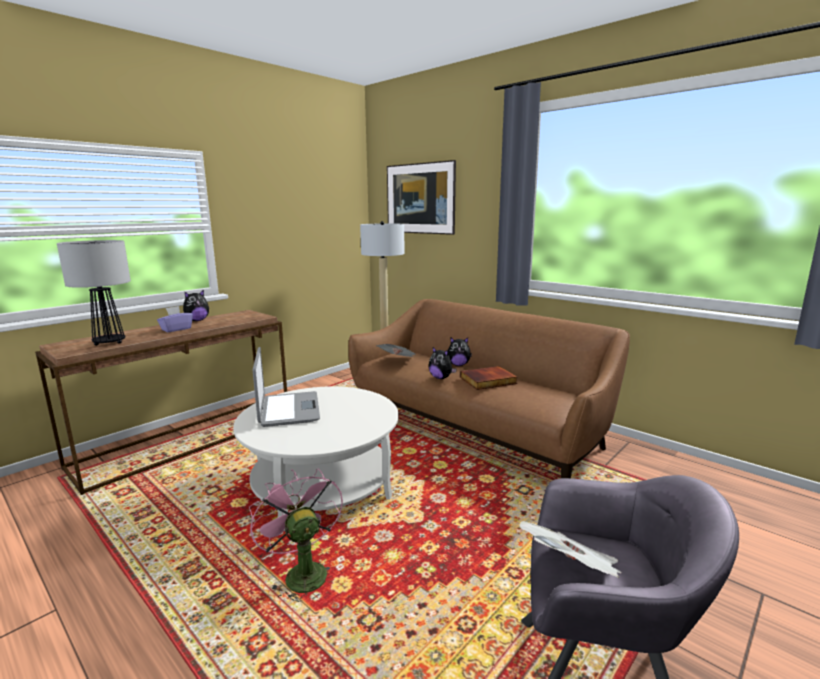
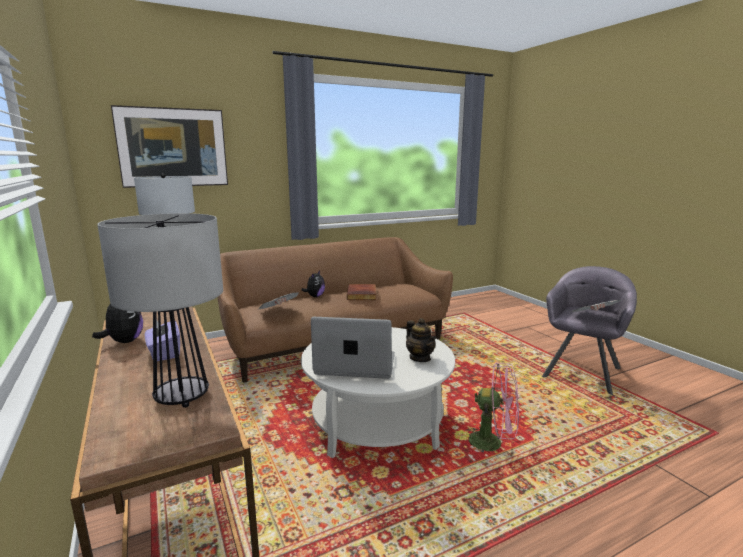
camera: 70 degrees left, 0 degrees up
(301, 572) = (493, 443): pink fan -> pink fan turned 150 degrees counterclockwise
(315, 435) = (420, 358): none -> teapot
(441, 378) = (336, 306): plush toy -> none

